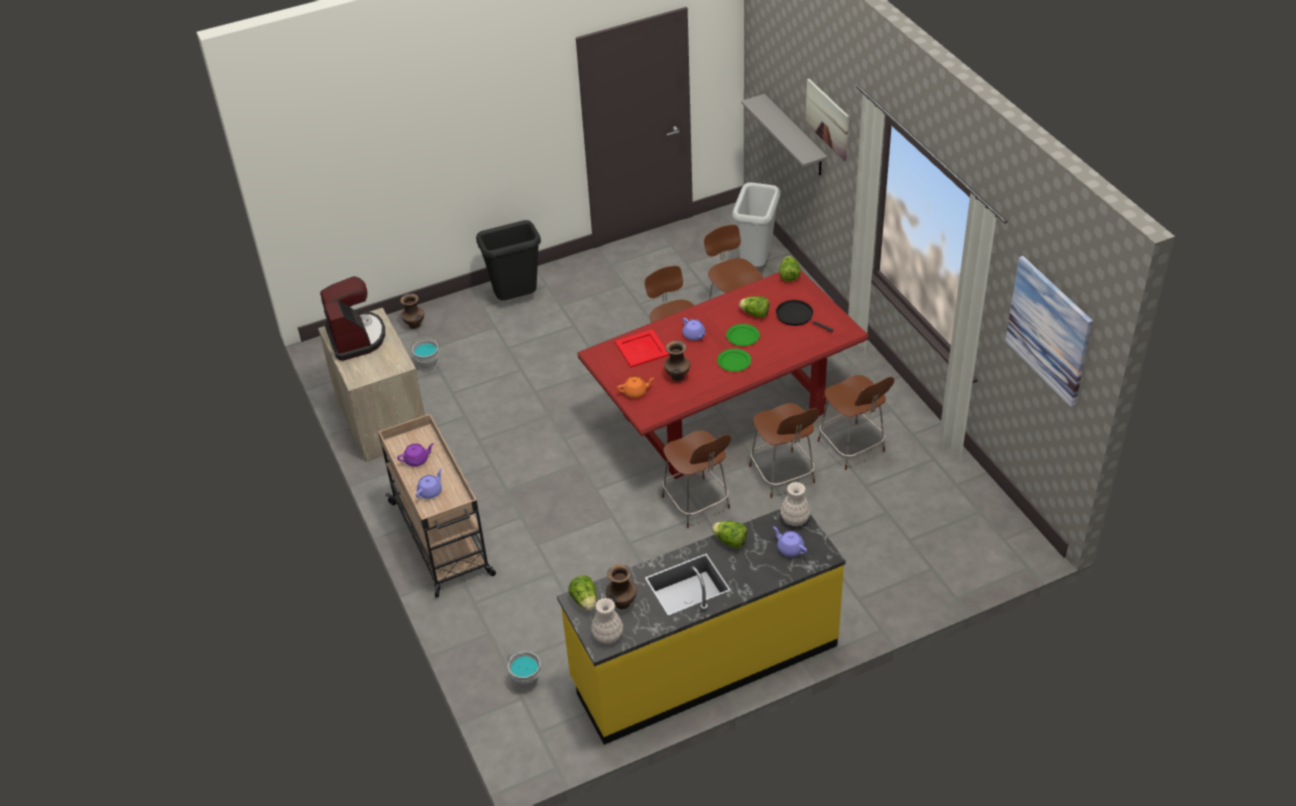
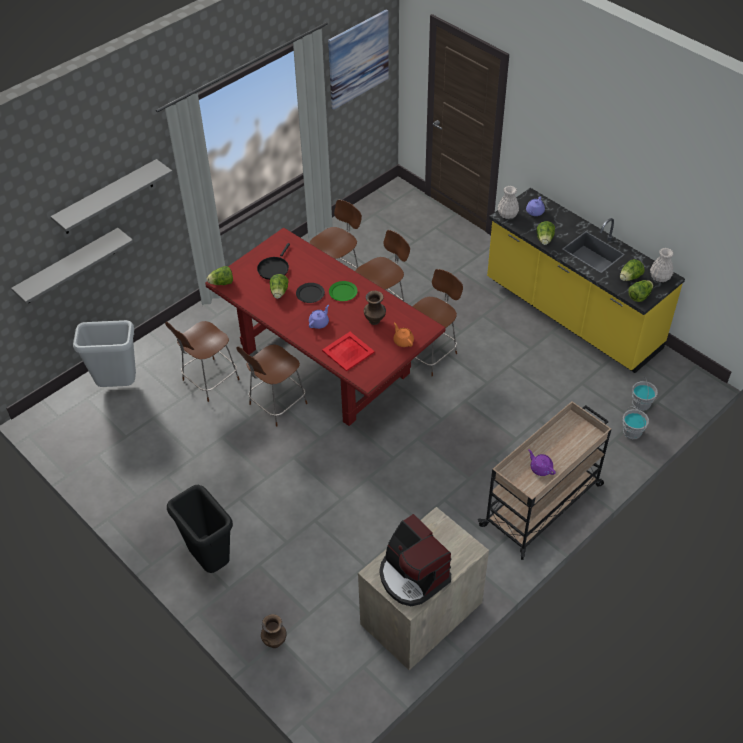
camera: 110 degrees left, 5 degrees up
(356, 338) = (412, 576): coffee machine -> coffee machine turned 90 degrees counterclockwise
(428, 364) = (331, 604): grey bucket -> grey bucket (632, 432)
(430, 491) = (570, 445): purple teapot -> none
(622, 603) = (630, 278): brown vase -> lettuce
(742, 336) = (310, 294): green plate -> black plate
(827, 119) = (107, 198): picture -> grey shelf

